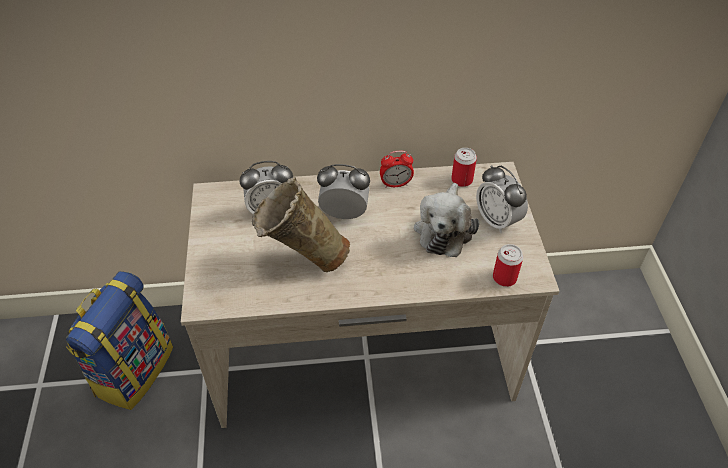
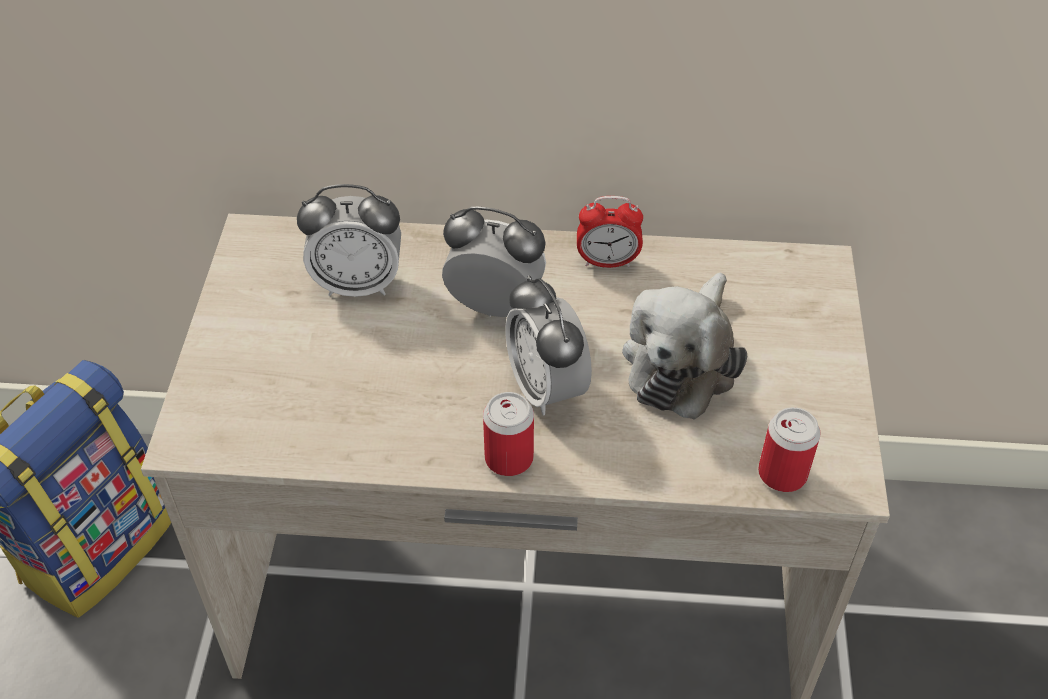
camera: 10 degrees right, 0 degrees up
(302, 261) = (394, 386): beige vase -> none
(462, 180) = (739, 269): can -> can (509, 458)
(497, 220) = (793, 358): alarm clock -> alarm clock (546, 388)

